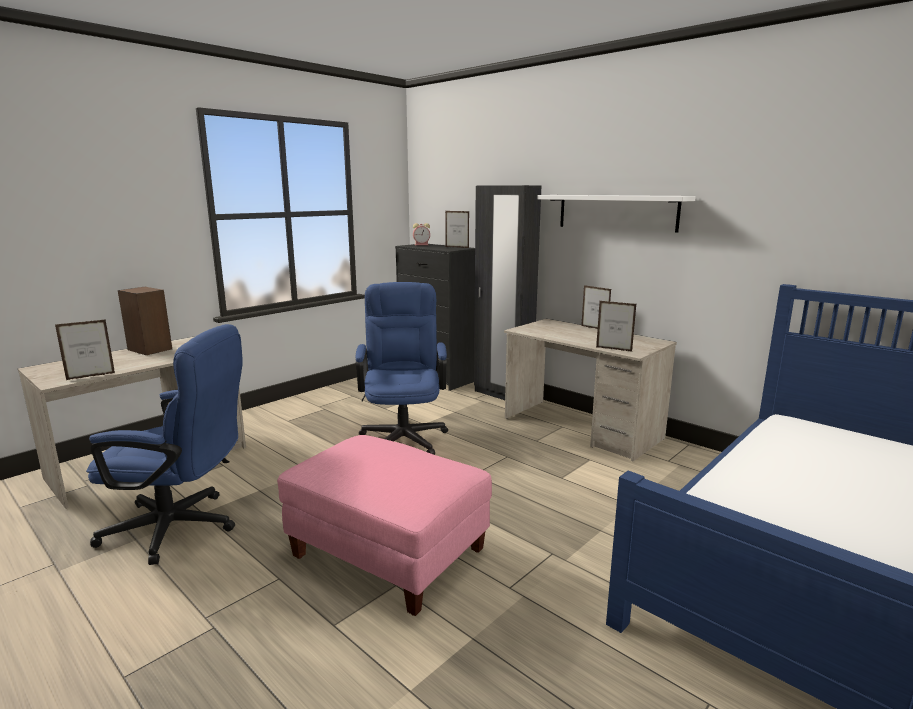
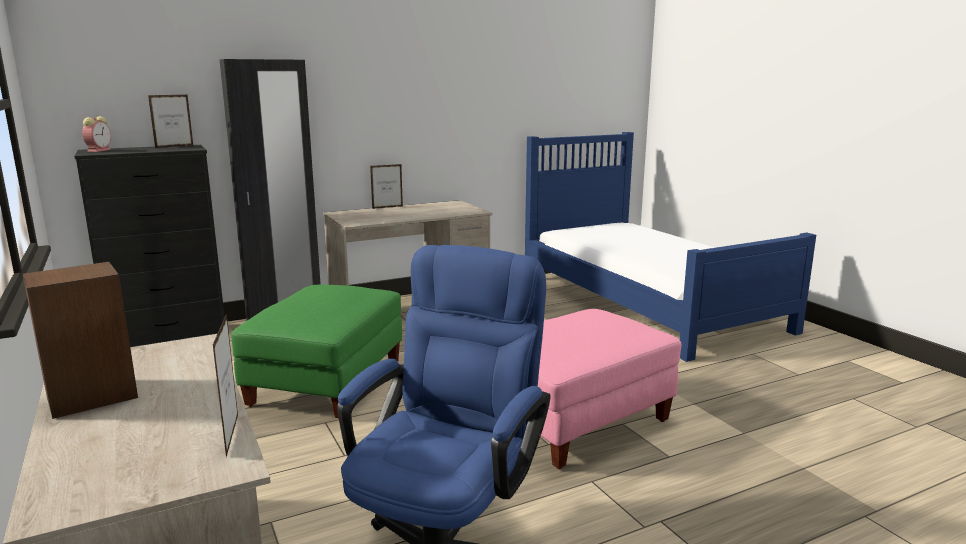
camera: 70 degrees left, 0 degrees up
(404, 435) = (326, 383): blue office chair -> green ottoman
(614, 349) = (460, 213): picture frame -> none
(616, 212) = (386, 88): white shelf -> none

